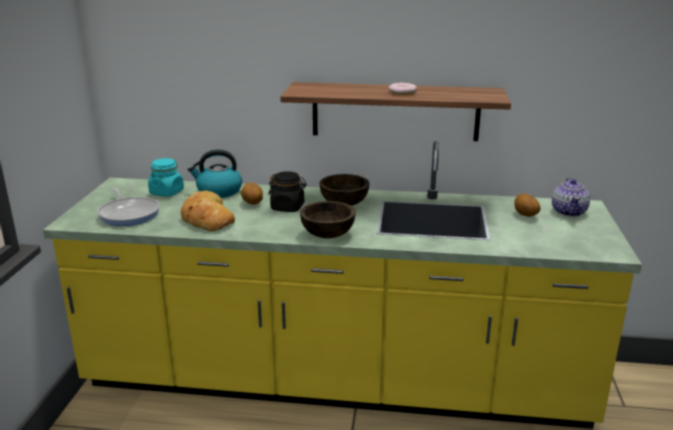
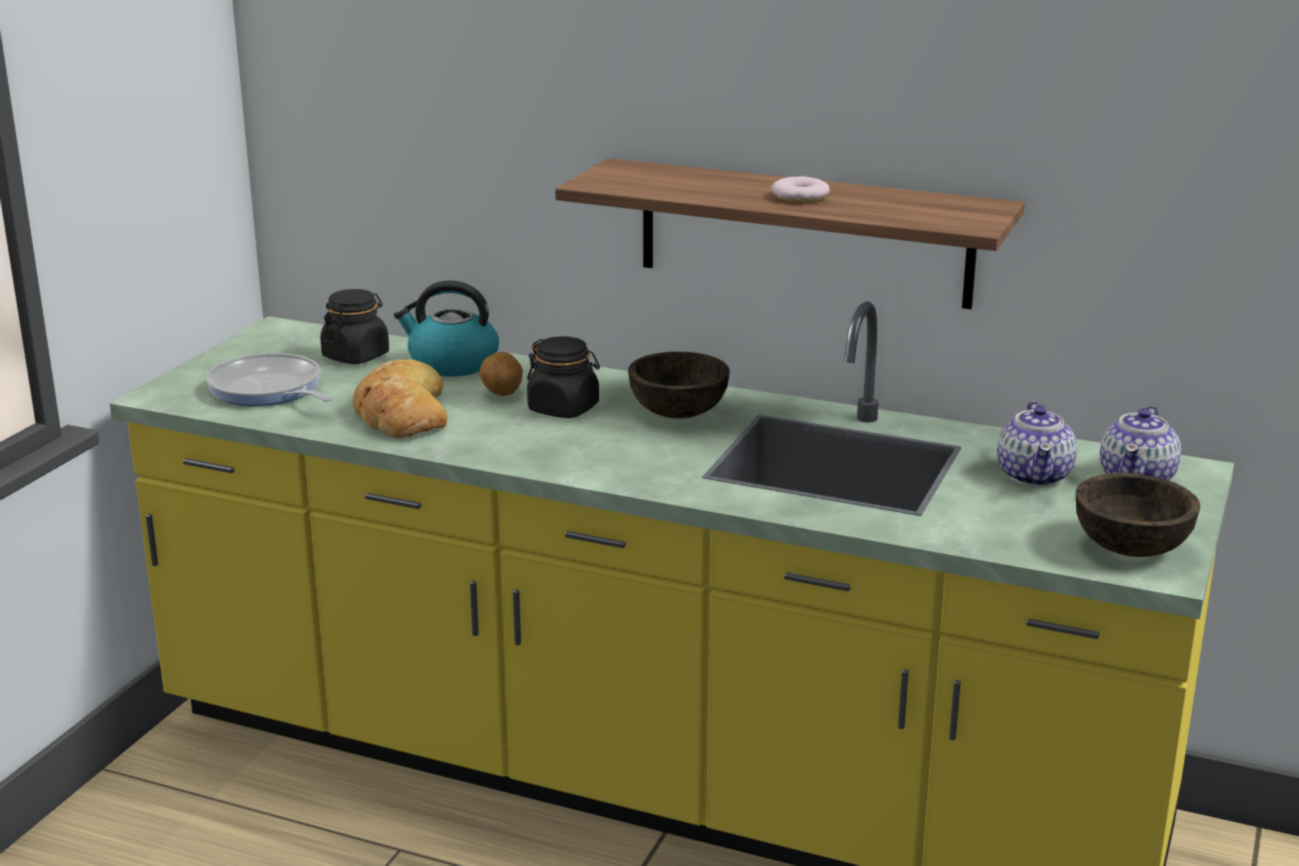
camera: 15 degrees right, 0 degrees up
(129, 214) = (268, 390): frying pan -> frying pan turned 150 degrees clockwise
(167, 192) = (356, 356): turquoise jar -> black jar
(328, 234) = (607, 468): brown bowl -> brown bowl (1132, 547)
(525, 215) = (1035, 475): potato -> teapot

